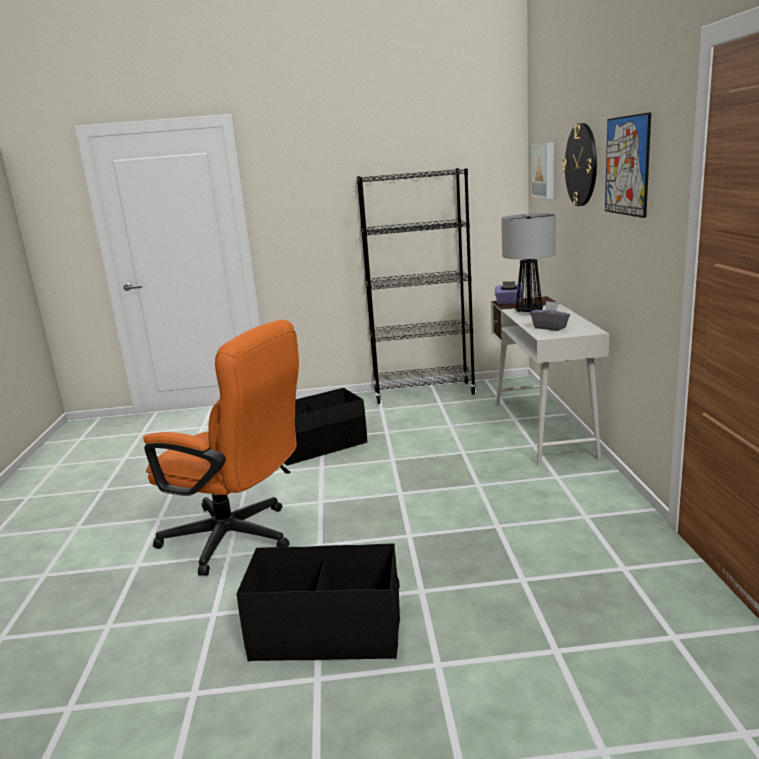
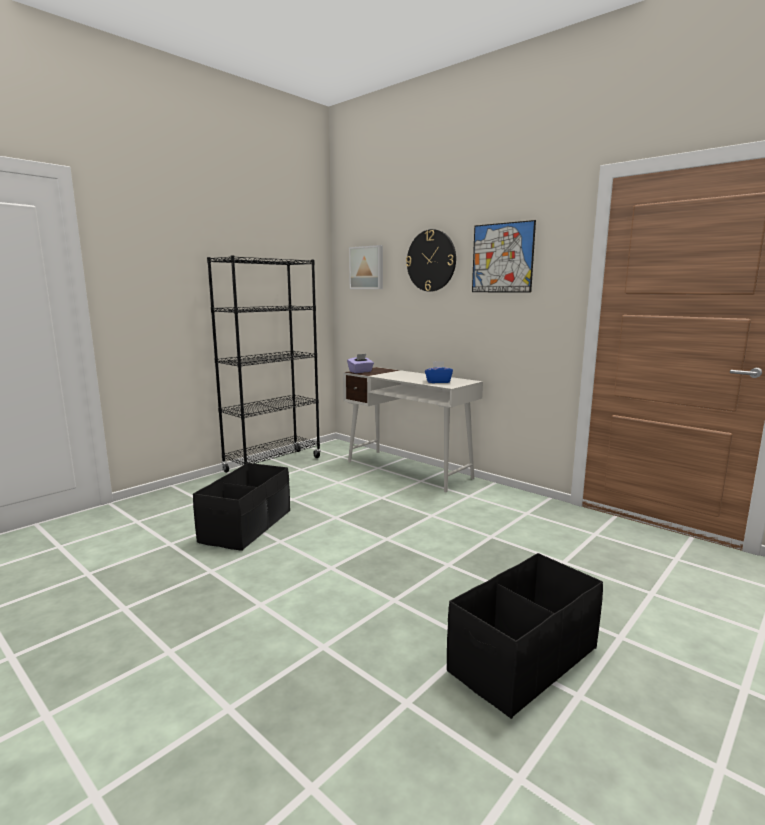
camera: 45 degrees left, 5 degrees down
(239, 539) = (308, 629): orange office chair -> none
(529, 312) = (394, 375): table lamp -> none
(550, 327) = (438, 382): grey tissue box -> blue tissue box

